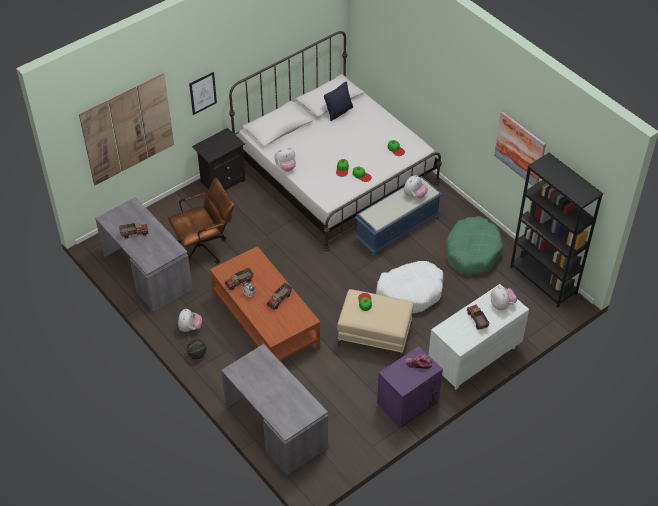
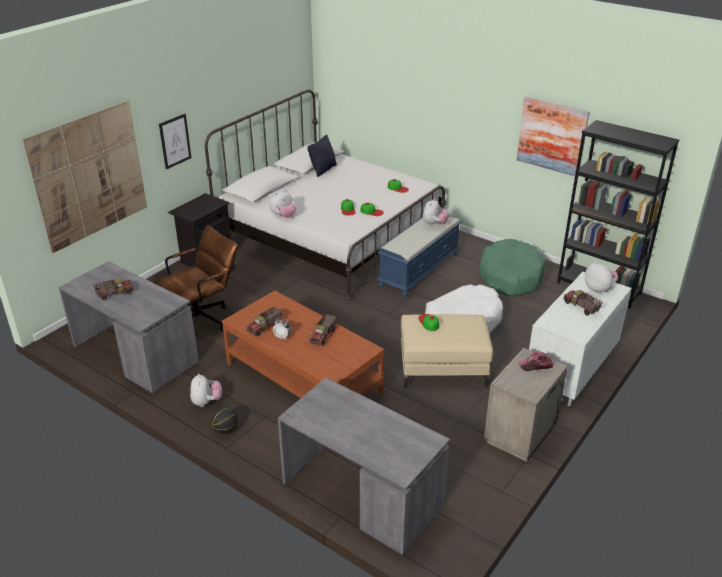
camera: 15 degrees left, 15 degrees down
(408, 404) = (521, 433): purple nightstand -> beige nightstand

